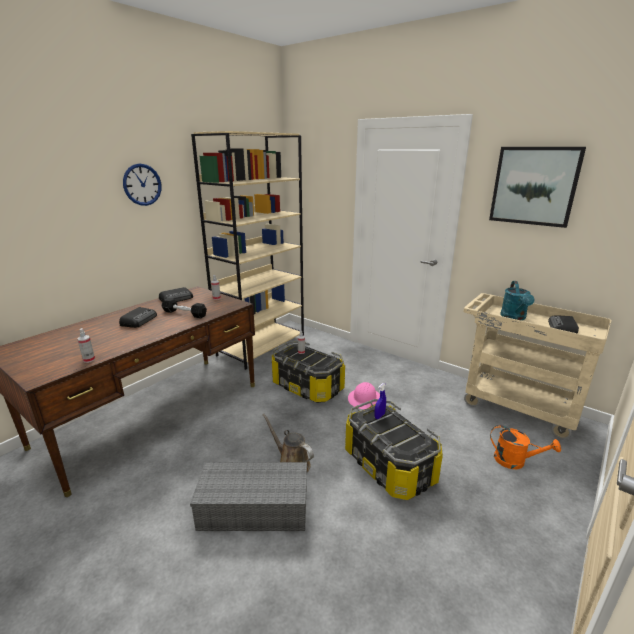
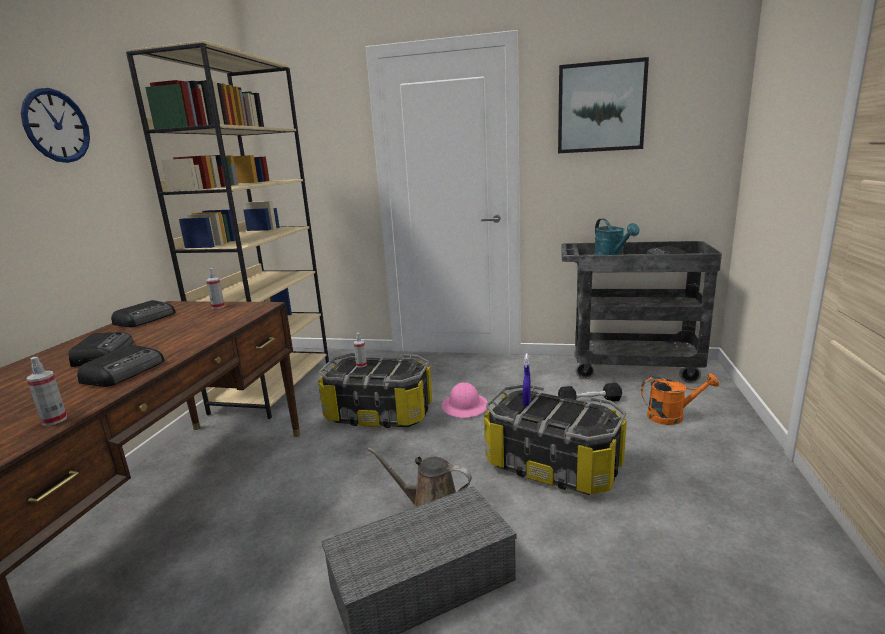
camera: 25 degrees left, 5 degrees down
(137, 336) = (125, 371): none -> radio
(184, 313) = (183, 331): black dumbbell -> black dumbbell (589, 401)
(513, 409) = (627, 371): beige cart -> black cart

